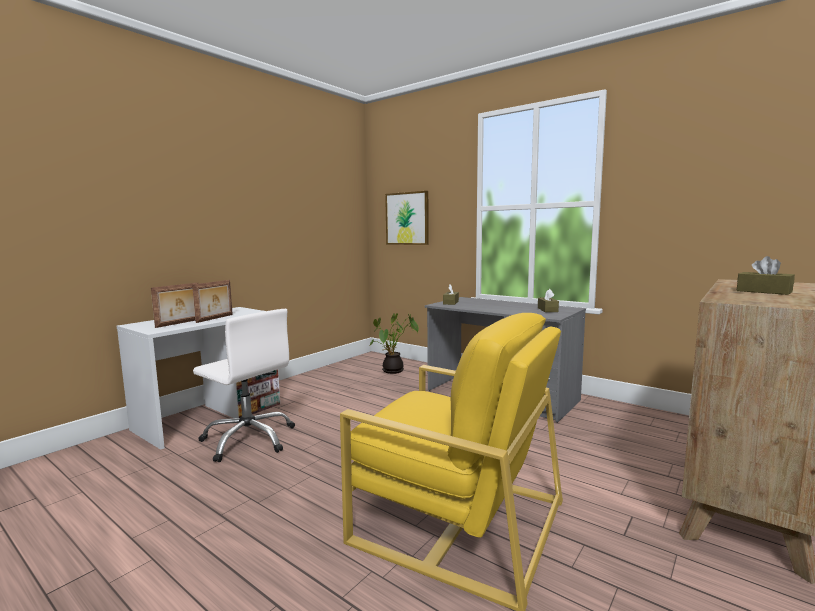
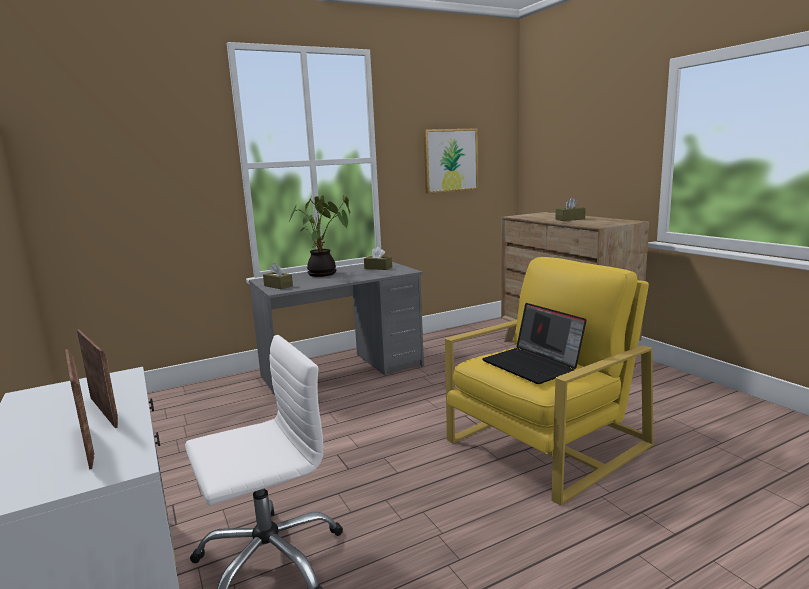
camera: 65 degrees left, 5 degrees up
(393, 371) = (182, 410): potted plant -> potted plant (324, 274)
(407, 218) = (117, 182): picture -> picture (450, 160)
(418, 412) = (533, 365): none -> laptop

